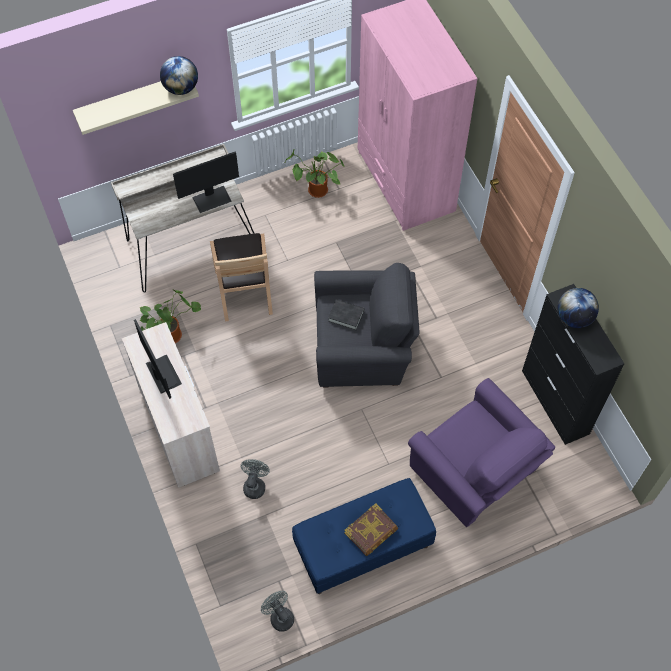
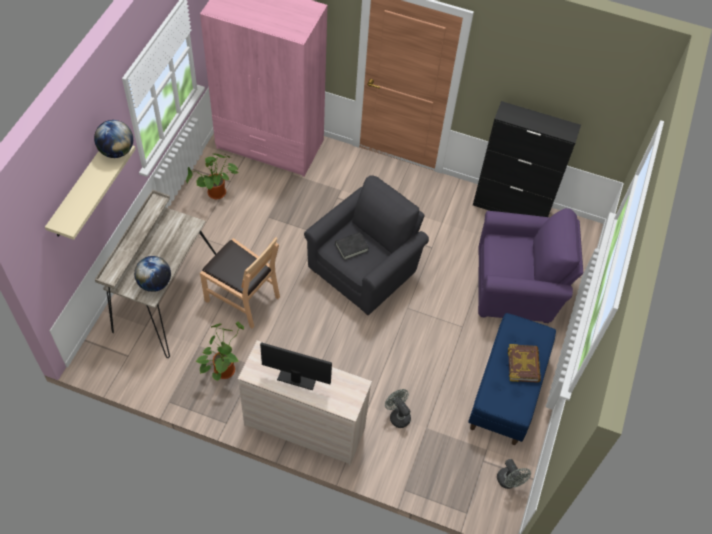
camera: 50 degrees left, 5 degrees down
(211, 198) = (180, 236): monitor -> none
(279, 616) = (509, 482): grey fan -> grey fan turned 120 degrees counterclockwise
(574, 318) = (525, 120): globe -> globe (155, 283)

